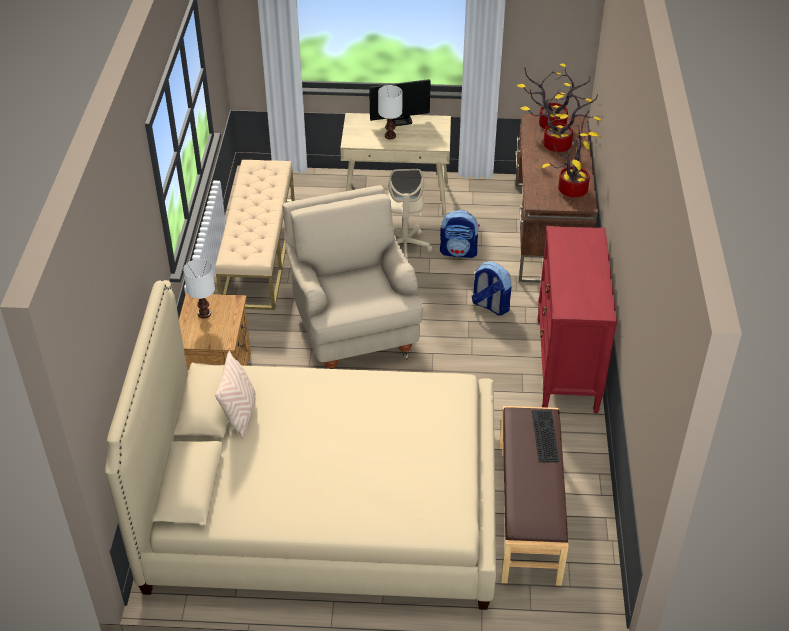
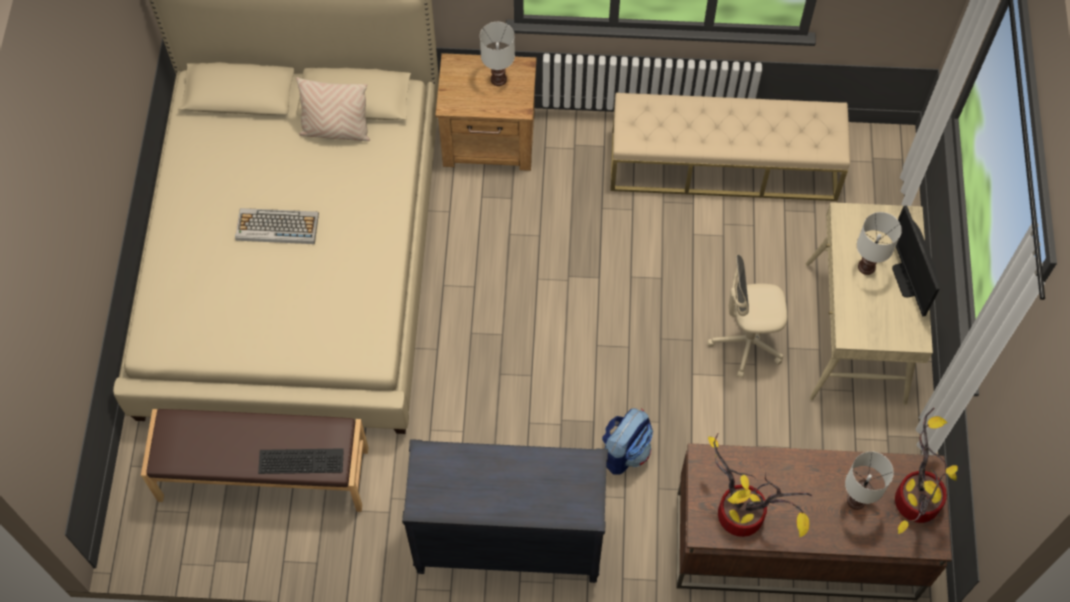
camera: 90 degrees right, 20 degrees up
(337, 449) = (276, 227): none -> keyboard
(353, 327) = (580, 281): beige armchair -> none
(459, 252) = (740, 415): backpack -> none
(555, 146) = (855, 500): potted plant -> white table lamp
(567, 365) = (508, 543): red dresser -> black dresser

